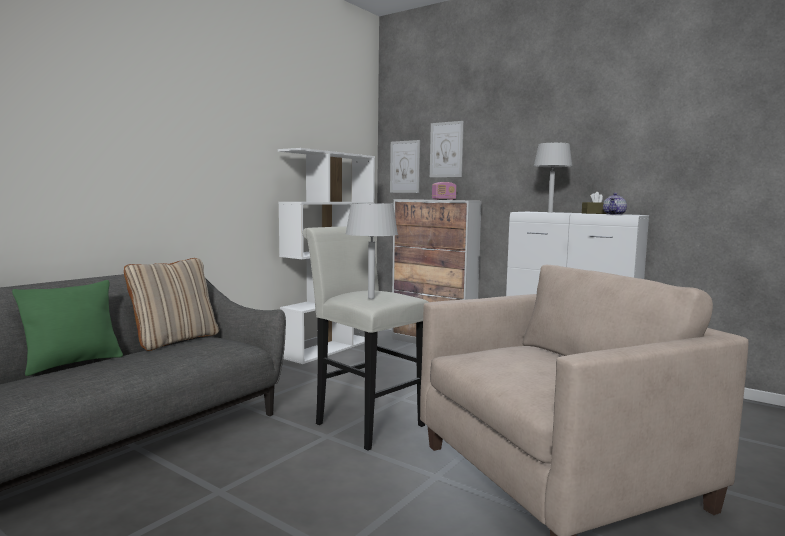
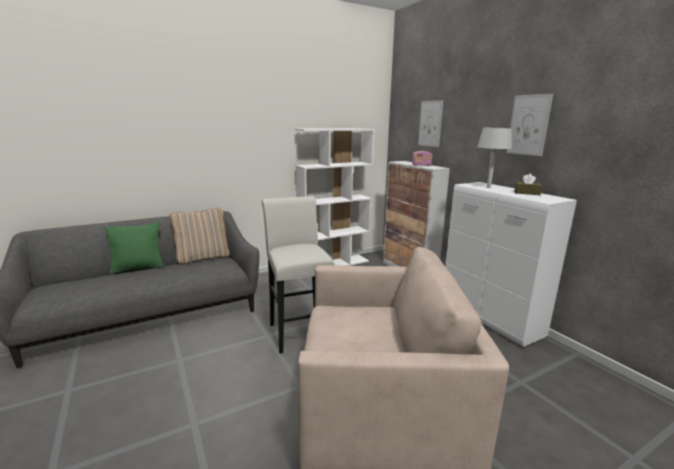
camera: 25 degrees right, 10 degrees up
(371, 298) = (290, 254): grey table lamp -> none
(405, 167) = (404, 135): picture -> picture (528, 125)
(614, 214) = (536, 197): teapot -> none

